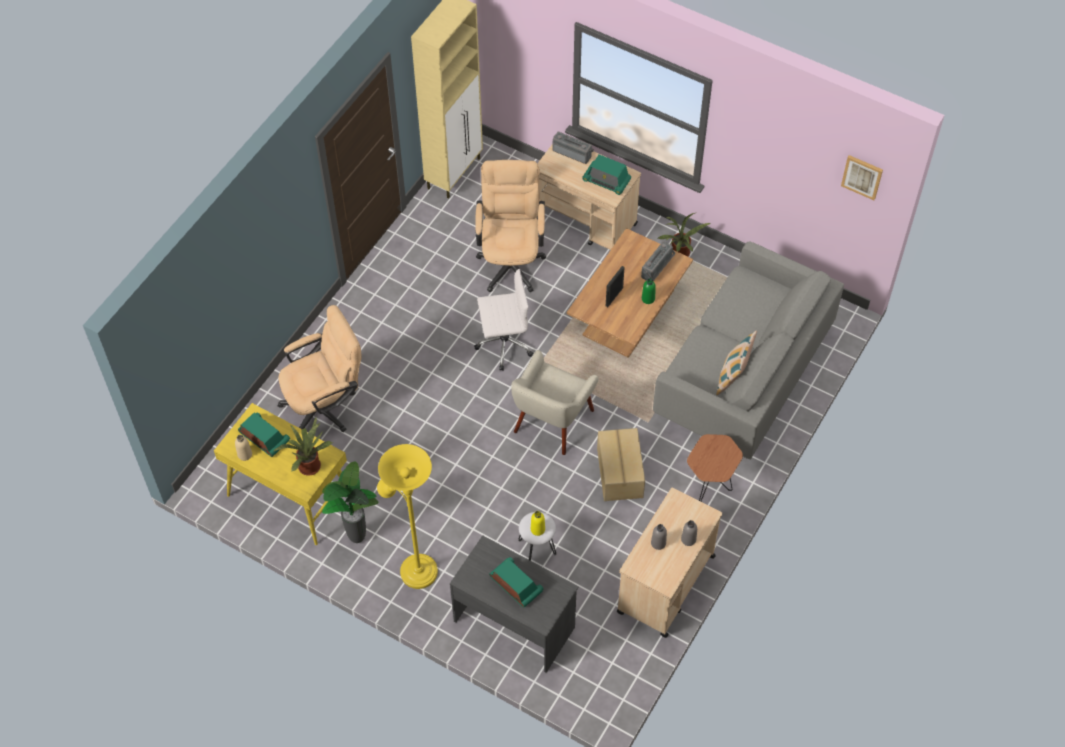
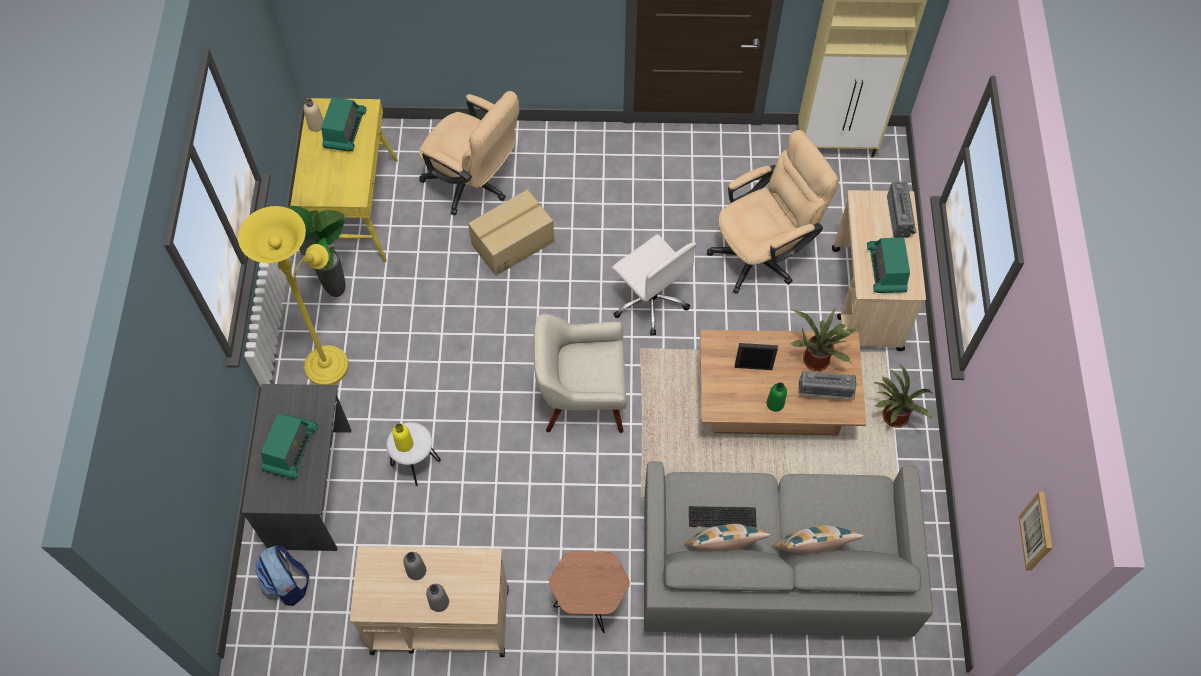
camera: 60 degrees right, 5 degrees up
(308, 464) = (334, 183): potted plant -> potted plant (817, 357)
(581, 670) = (288, 584): none -> backpack
(619, 473) = (555, 499): cardboard box -> cardboard box (512, 242)
(711, 367) = (721, 518): none -> keyboard
(762, 331) = (811, 551): none -> pillow

